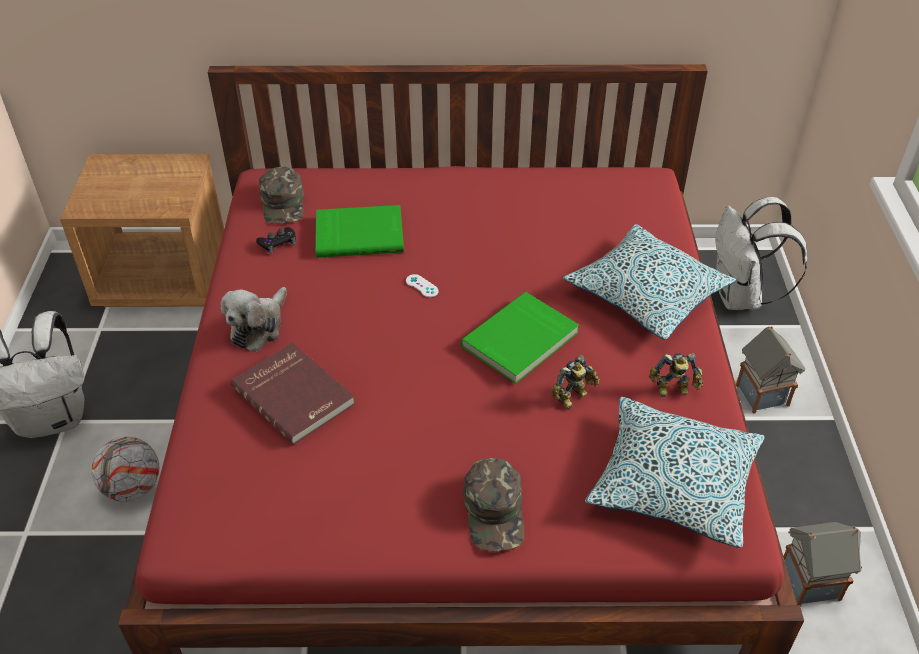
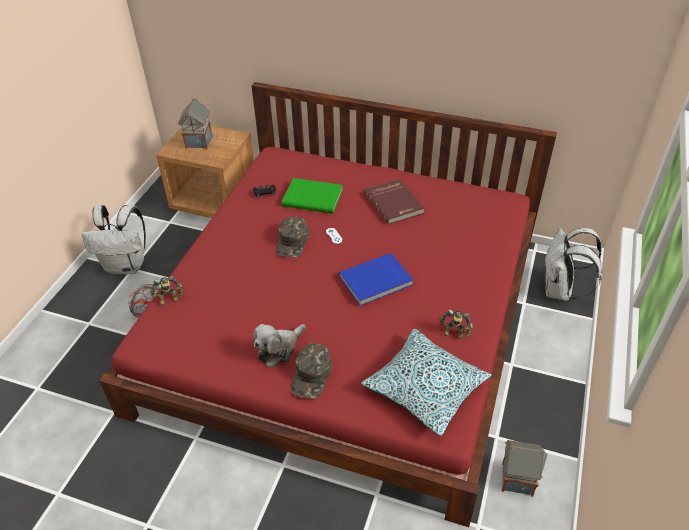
camera: 20 degrees right, 0 degrees up
(258, 327) = (232, 238): plush toy -> plush toy (279, 349)
(283, 203) = (278, 170): green cap -> green cap (292, 242)
(295, 395) = (233, 281): red book -> red book (395, 203)
(521, 340) = (376, 281): green book -> blue book
(574, 397) = (390, 322): toy robot -> toy robot (169, 300)
(646, 294) = (468, 271): pillow -> none
(761, 394) = (543, 355): toy house -> toy house (199, 142)

